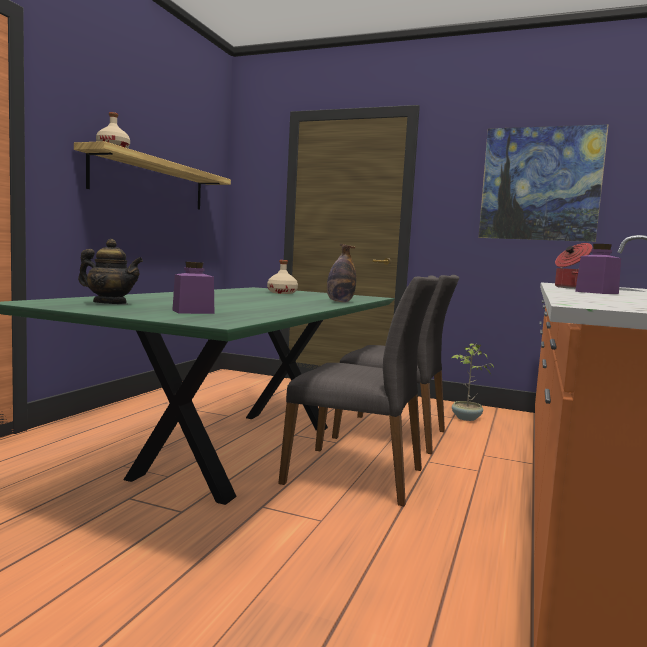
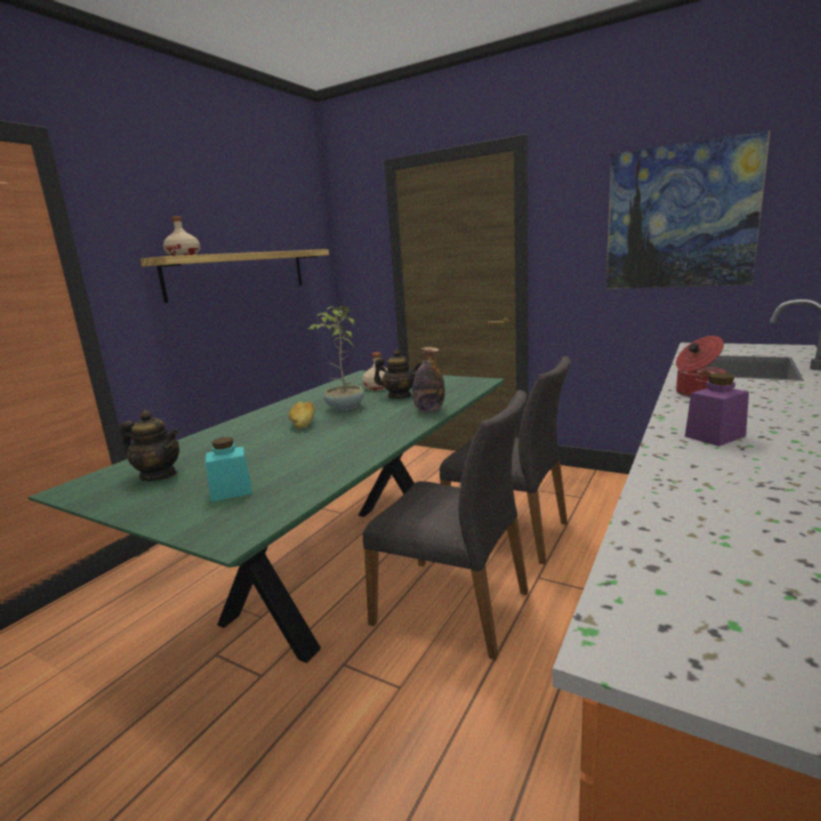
camera: 10 degrees right, 10 degrees up
(193, 312) = (231, 491): purple jar -> turquoise jar
(226, 298) = (303, 423): none -> bread
(306, 296) = (399, 396): none -> teapot
(466, 418) = (596, 498): potted plant -> potted plant (344, 408)

